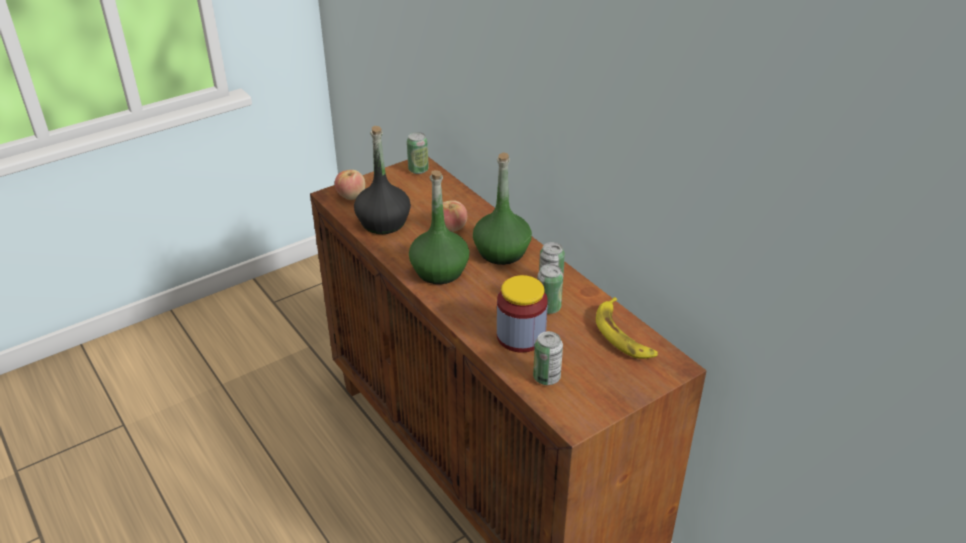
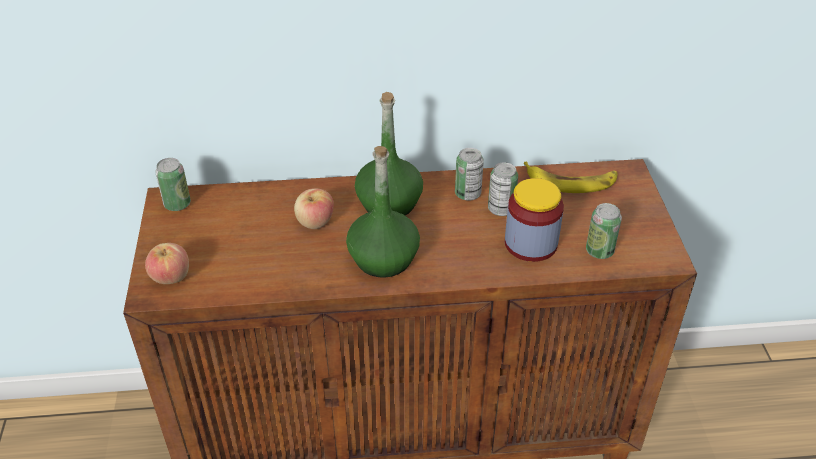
camera: 60 degrees left, 5 degrees up
(384, 223) = (255, 269): black bottle -> none

